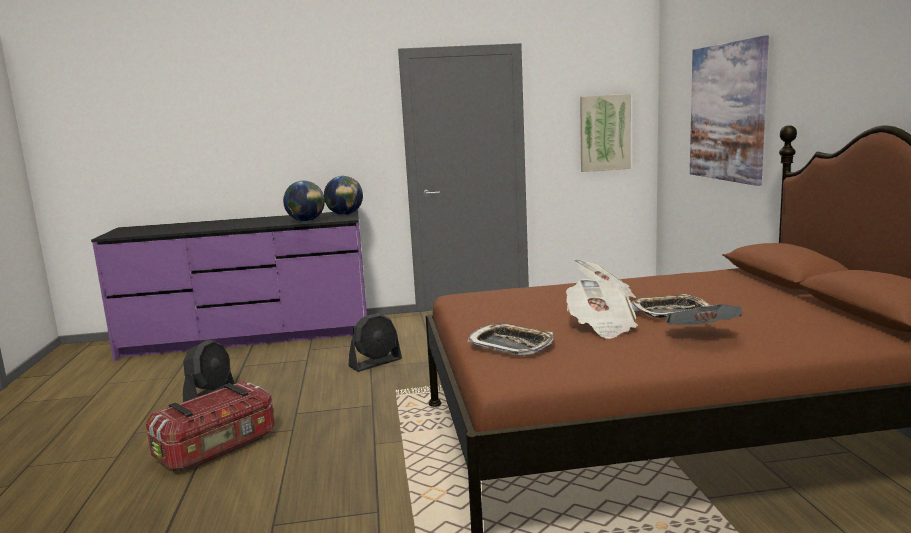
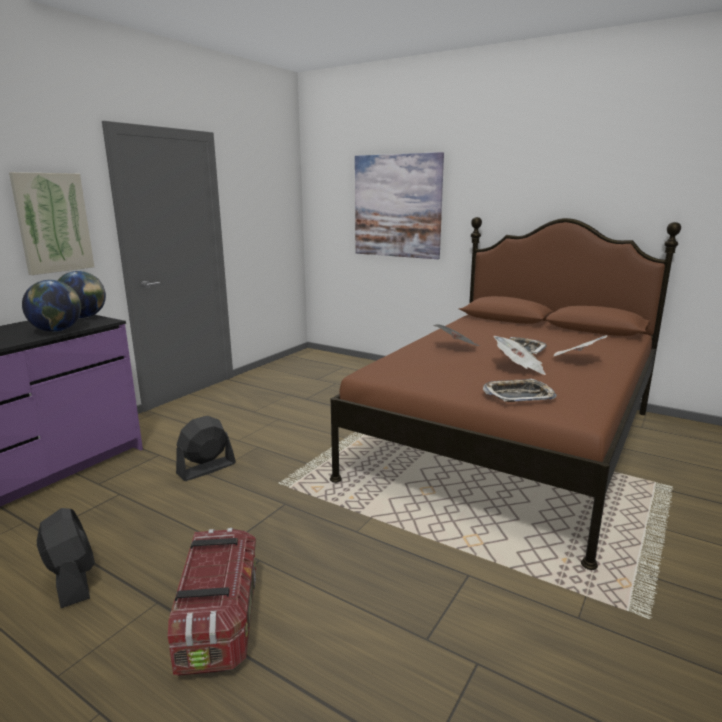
camera: 50 degrees left, 5 degrees up
(375, 363) = (206, 469): black fan -> black fan turned 135 degrees counterclockwise
(604, 133) = (273, 220): picture -> picture (53, 223)

